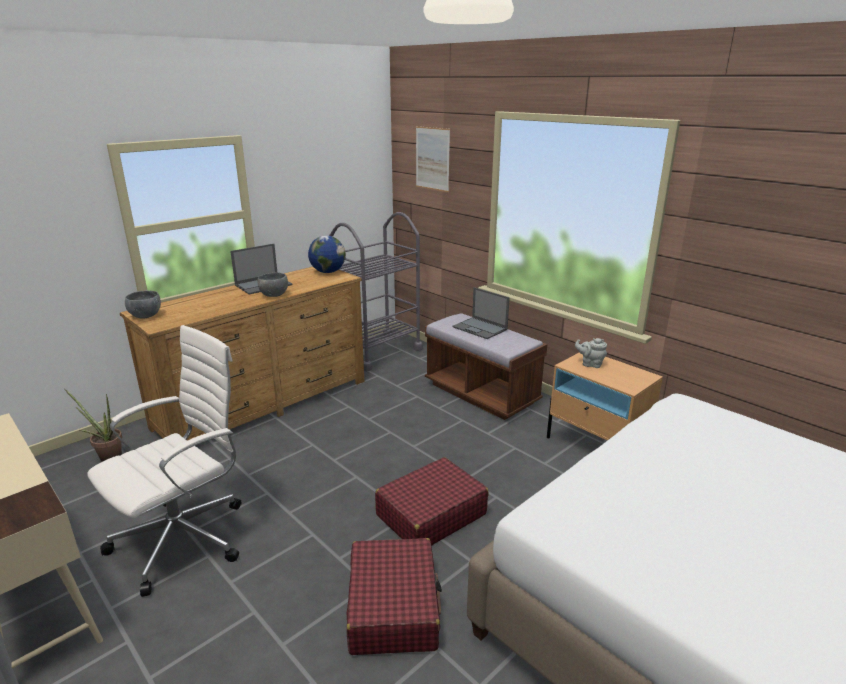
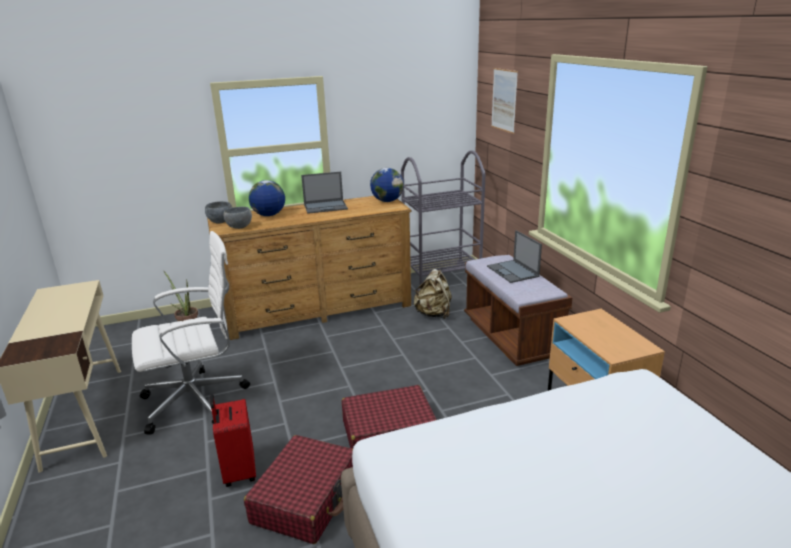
camera: 25 degrees right, 0 degrees up
(203, 301) = (269, 215): none -> globe
(274, 295) = (325, 217): grey bowl -> grey bowl (239, 227)
(295, 603) = (238, 472): none -> red suitcase
(393, 386) = (433, 314): none -> beige backpack
(590, 364) = (592, 324): grey teapot -> none

